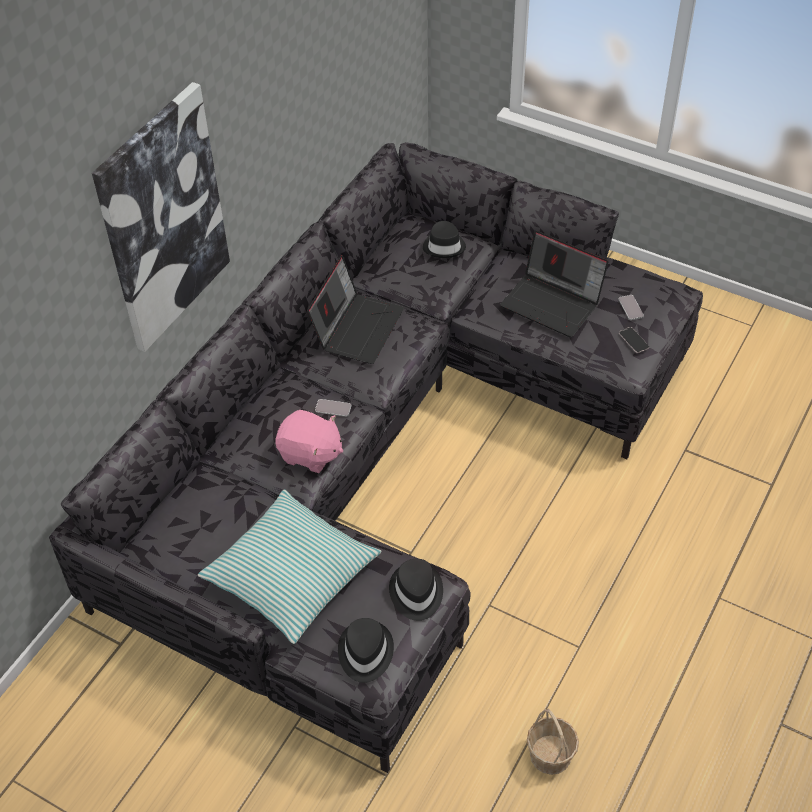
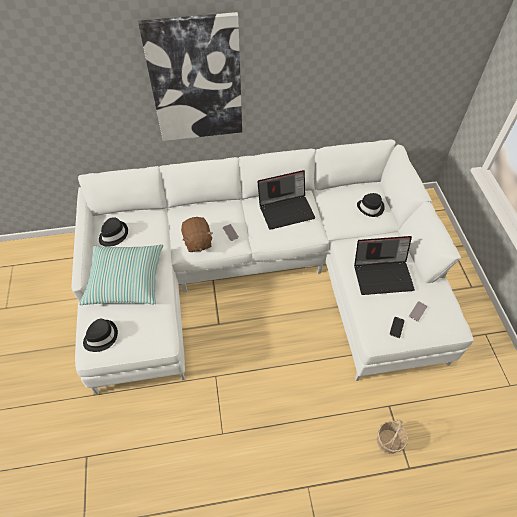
camera: 50 degrees right, 5 degrees up
(310, 454) = (197, 242): pink plush toy -> brown plush toy
(382, 456) = (261, 277): black sofa -> white sofa
(416, 593) = (150, 335): black hat -> black hat (113, 234)
(550, 754) = (151, 461): basket -> basket (388, 441)
(553, 303) = (383, 274): laptop -> laptop turned 90 degrees counterclockwise

